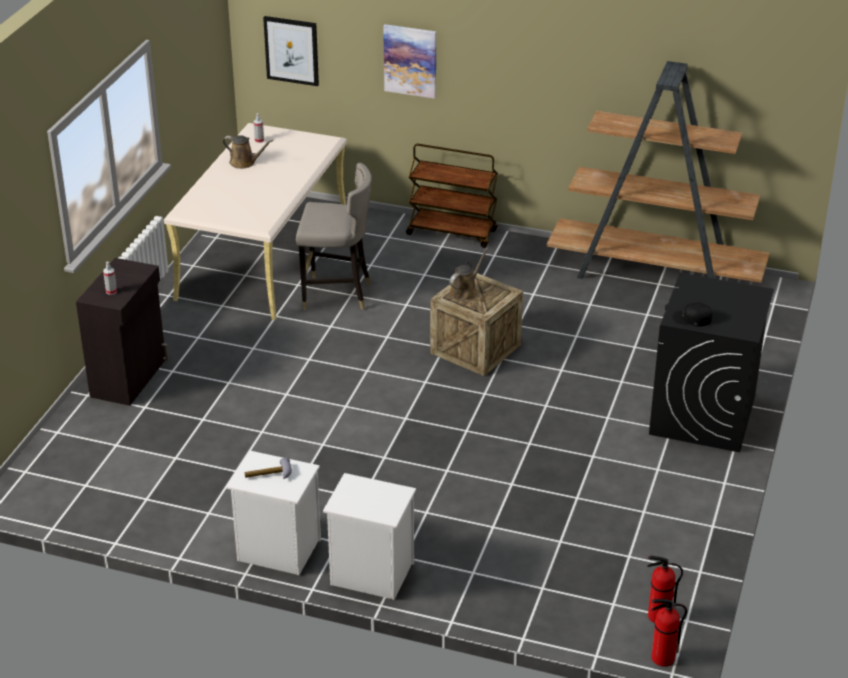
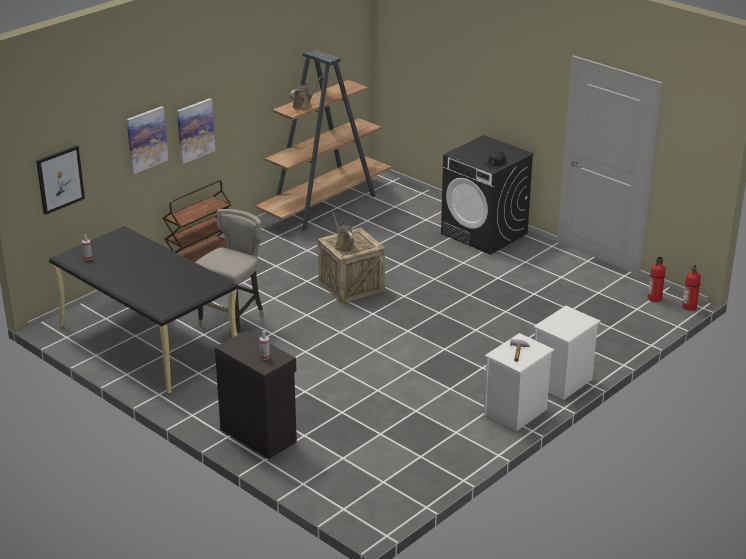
camera: 65 degrees left, 5 degrees down
(244, 163) = (116, 270): brown watering can -> brown watering can (303, 105)
(264, 256) = (148, 340): beige desk -> black desk
(483, 83) = (195, 130): none -> picture

